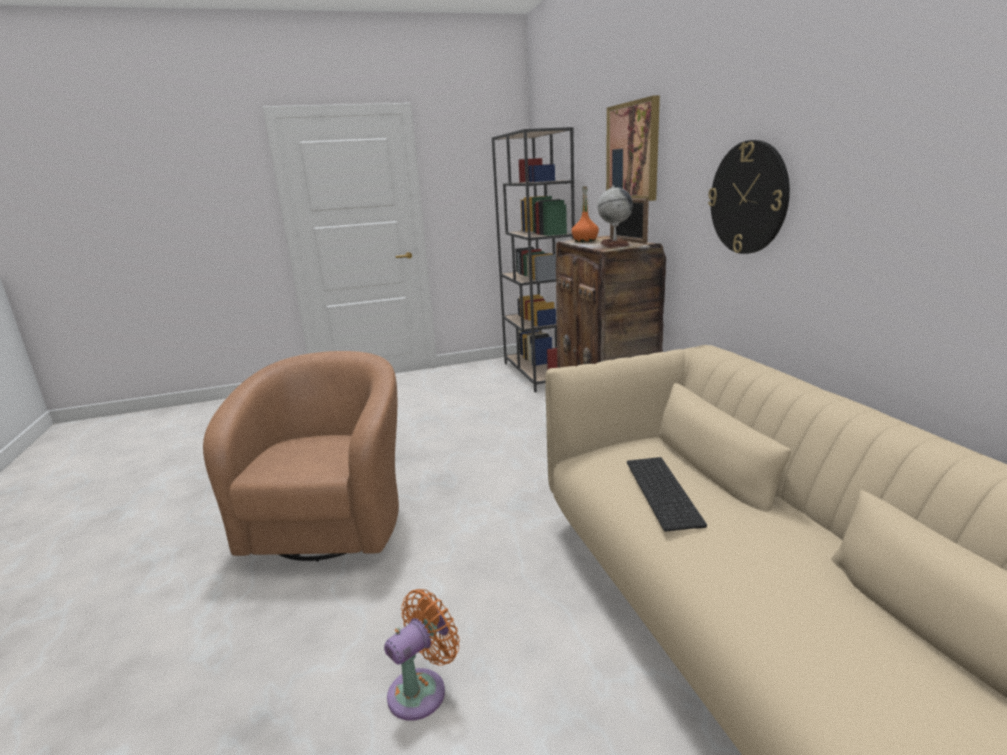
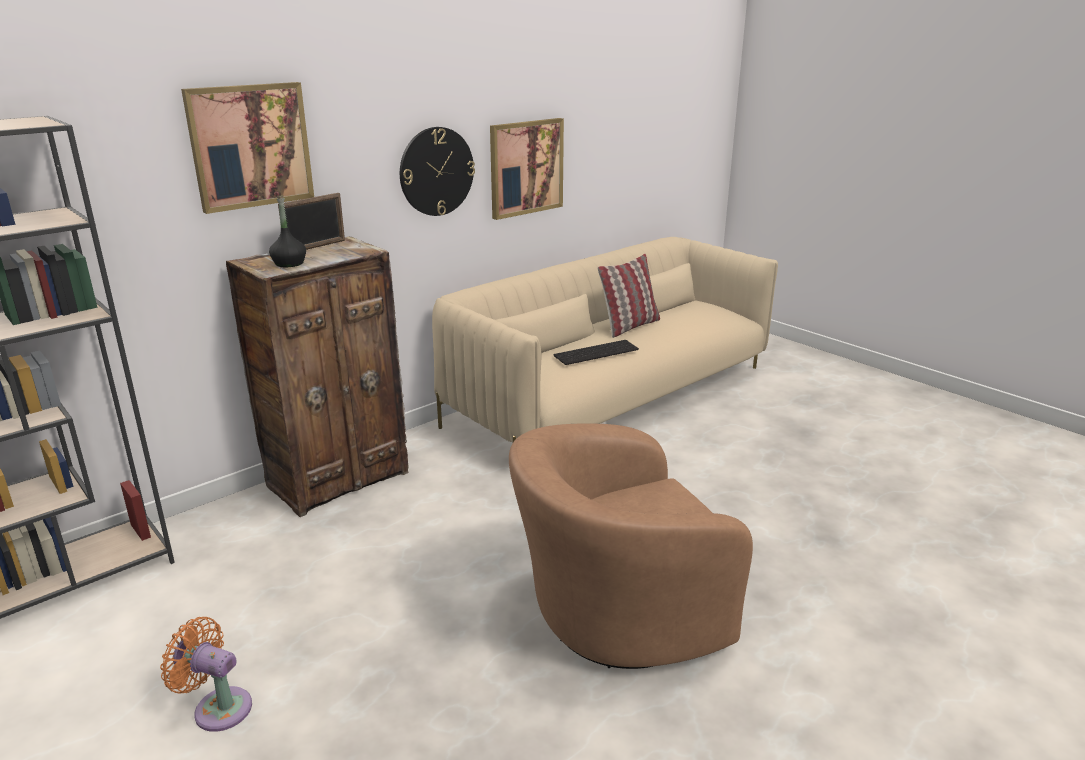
camera: 115 degrees left, 5 degrees up
(422, 690) = (739, 488): orange fan -> orange fan (218, 707)
(585, 240) = (289, 263): orange bottle -> black bottle
(614, 245) = (353, 248): globe -> none
(787, 551) = (629, 326): none -> pillow
(876, 219) = (526, 167): none -> picture

